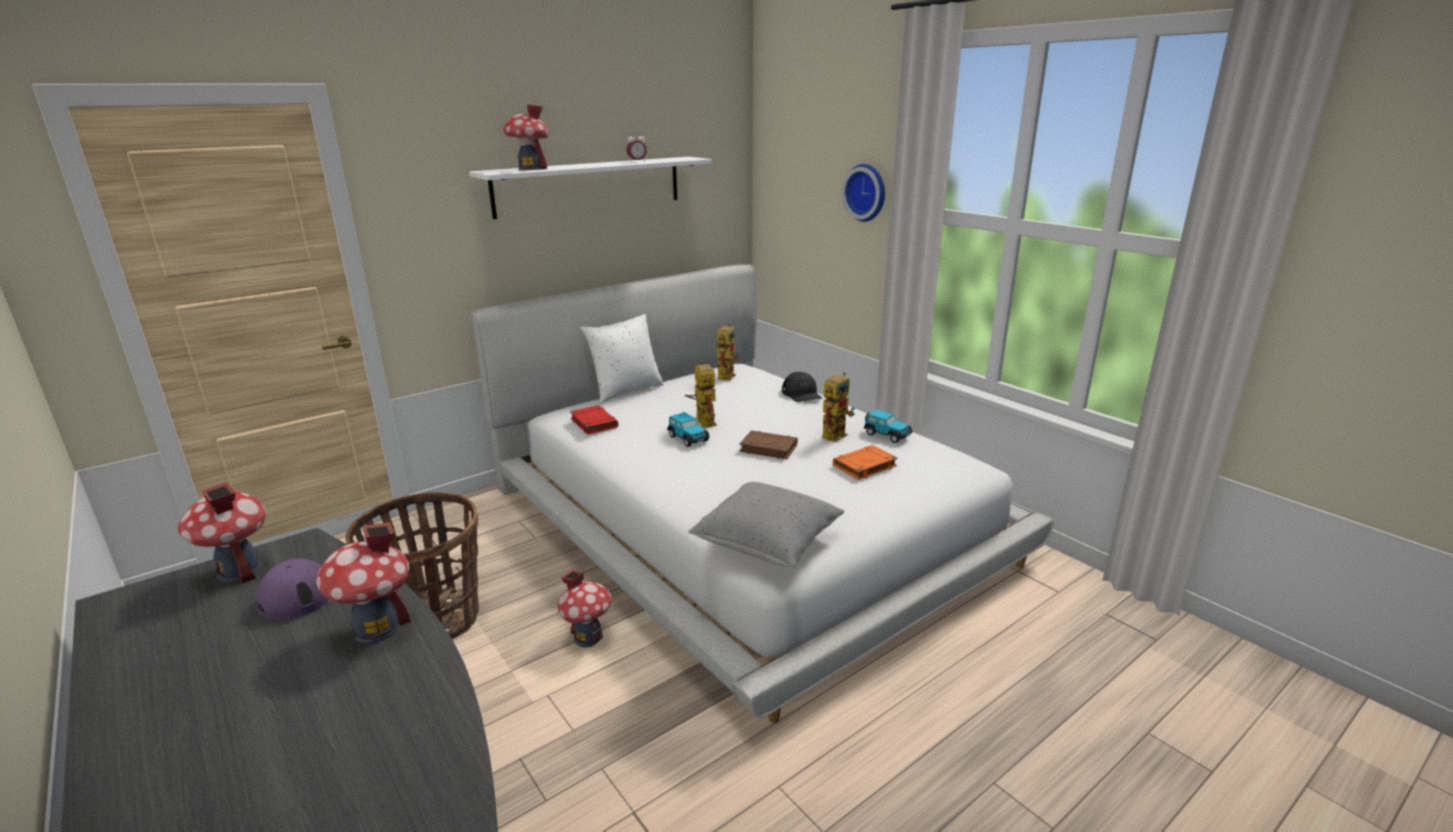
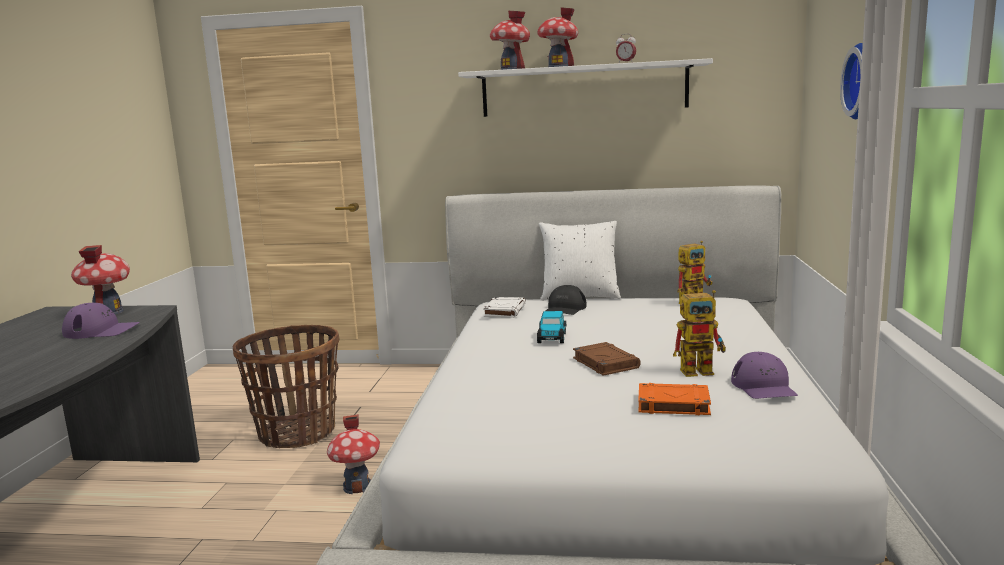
camera: 45 degrees right, 10 degrees down
(377, 628) = (76, 355): toy house -> toy house (558, 67)
(593, 423) = (504, 311): red book -> white book
(702, 421) = (592, 329): toy robot -> none
(767, 543) = (450, 429): grey pillow -> none
(802, 394) = (742, 331): black cap -> black cap (564, 308)
(886, 434) = (764, 387): toy car -> purple cap

